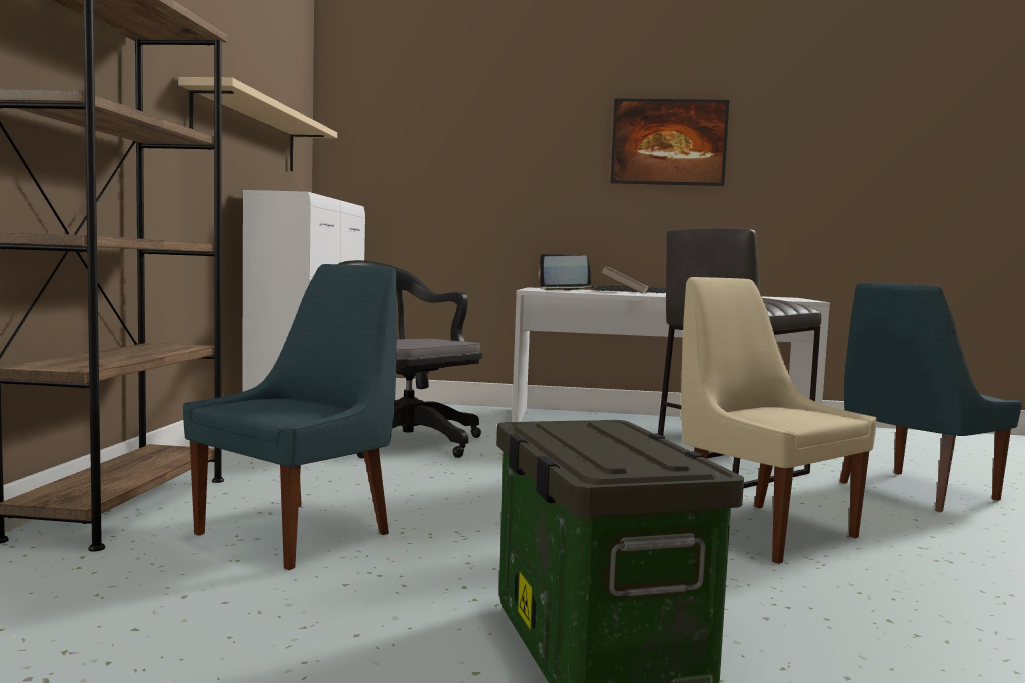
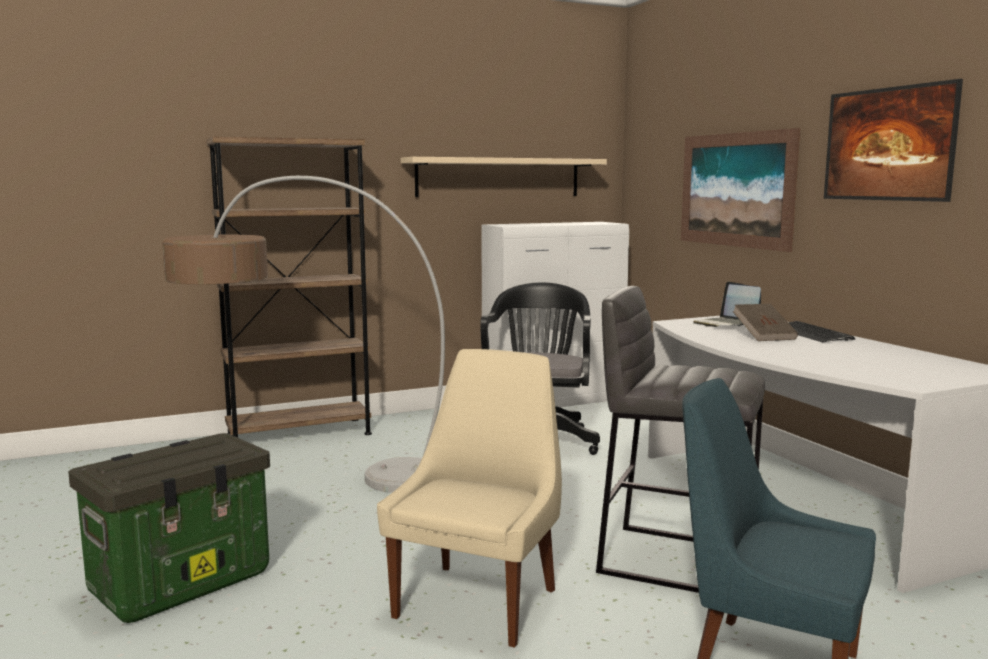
camera: 60 degrees right, 5 degrees up
(299, 532) = (300, 475): blue chair -> floor lamp
(501, 174) = (735, 190): none -> picture

